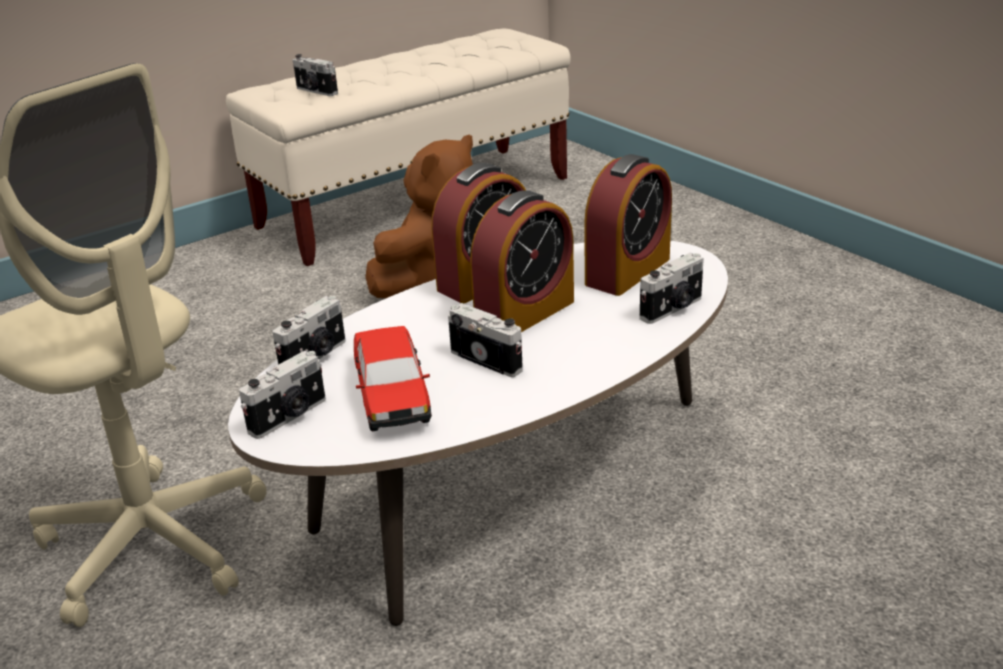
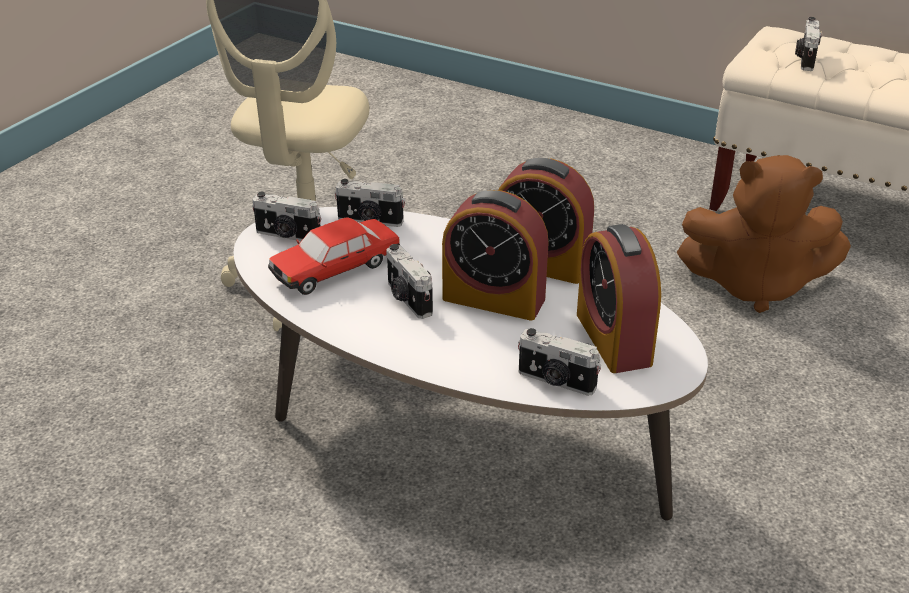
camera: 65 degrees right, 5 degrees up
(488, 359) = (407, 299): camera -> camera turned 135 degrees clockwise
(628, 271) = (613, 339): alarm clock -> alarm clock turned 60 degrees clockwise

